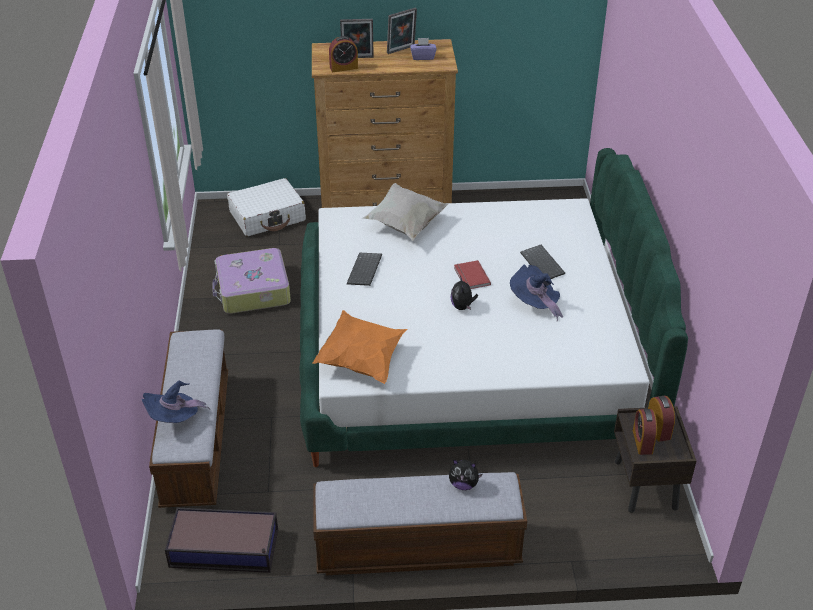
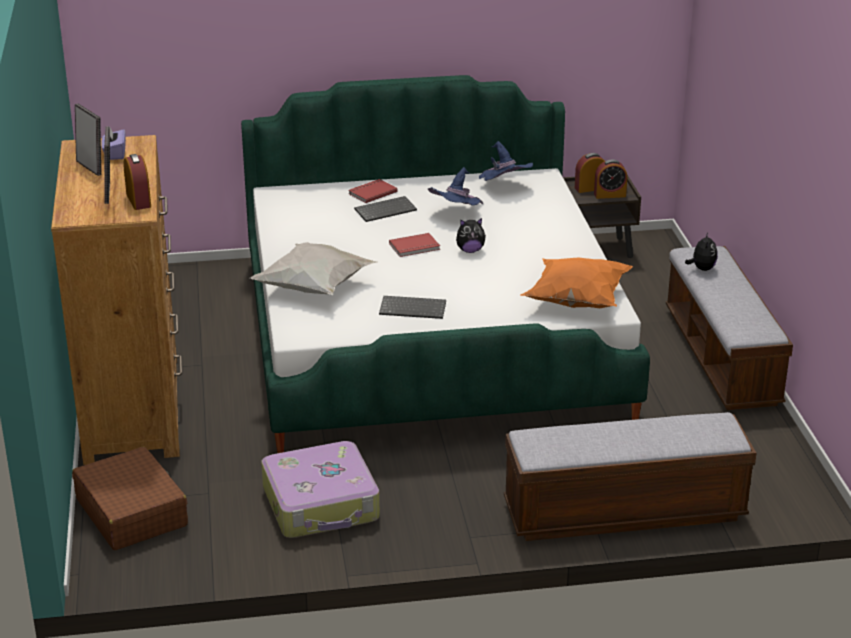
camera: 95 degrees left, 10 degrees down
(175, 419) = (684, 438): blue hat -> blue hat (504, 187)
(225, 548) = (774, 469): storage box -> none
(267, 216) = (131, 512): white suitcase -> brown suitcase
(579, 258) = (371, 192): none -> red book

